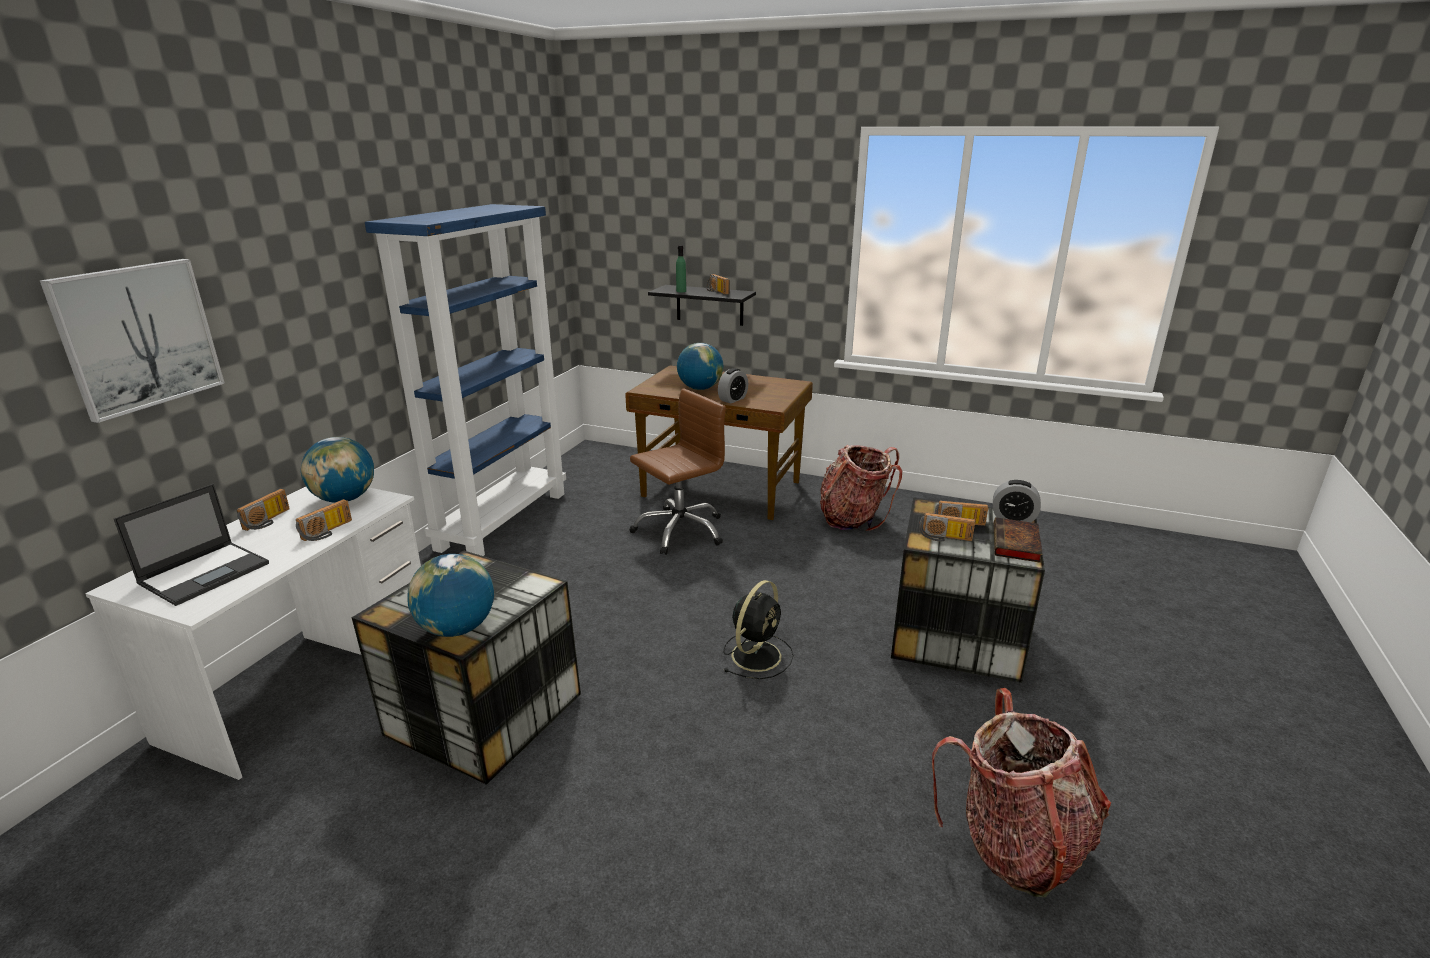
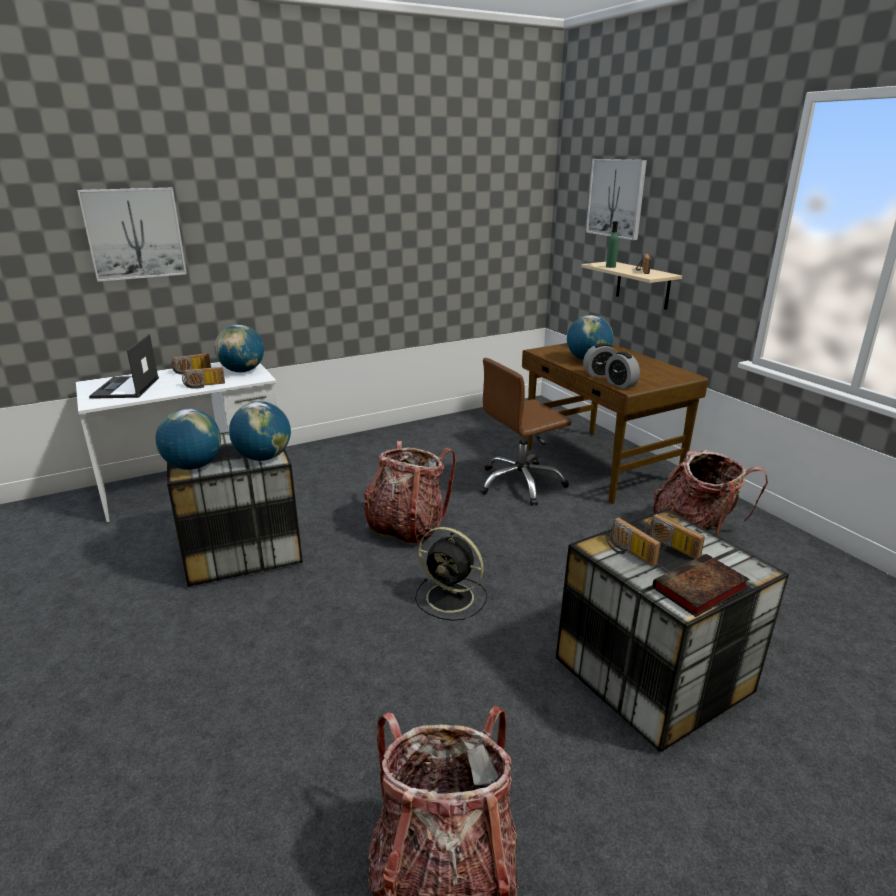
camera: 40 degrees right, 0 degrees up
(206, 573) = (125, 388): laptop -> laptop turned 105 degrees clockwise
(502, 519) = (410, 433): blue bookcase -> none
(524, 586) = (263, 457): none -> globe
(633, 613) = (407, 527): none -> backpack
(661, 221) = (616, 198): none -> picture
(679, 530) = (521, 484): brown office chair -> brown office chair turned 150 degrees clockwise
(709, 305) = (643, 285): black shelf -> beige shelf
(757, 654) = (452, 598): black fan -> black fan turned 45 degrees clockwise
(1013, 518) = (747, 567): alarm clock -> alarm clock (620, 384)

